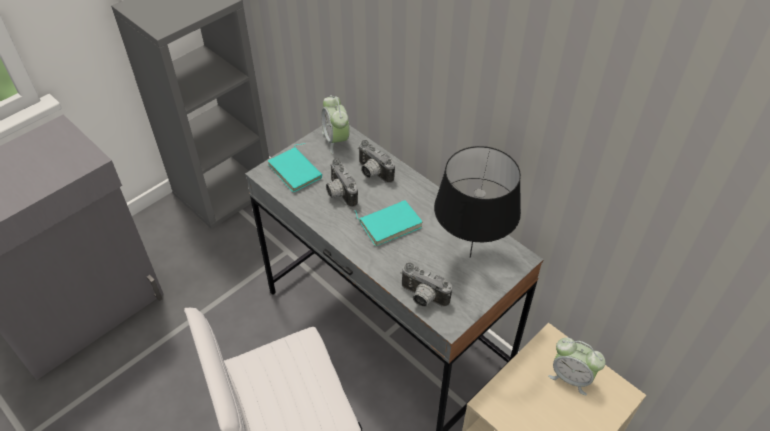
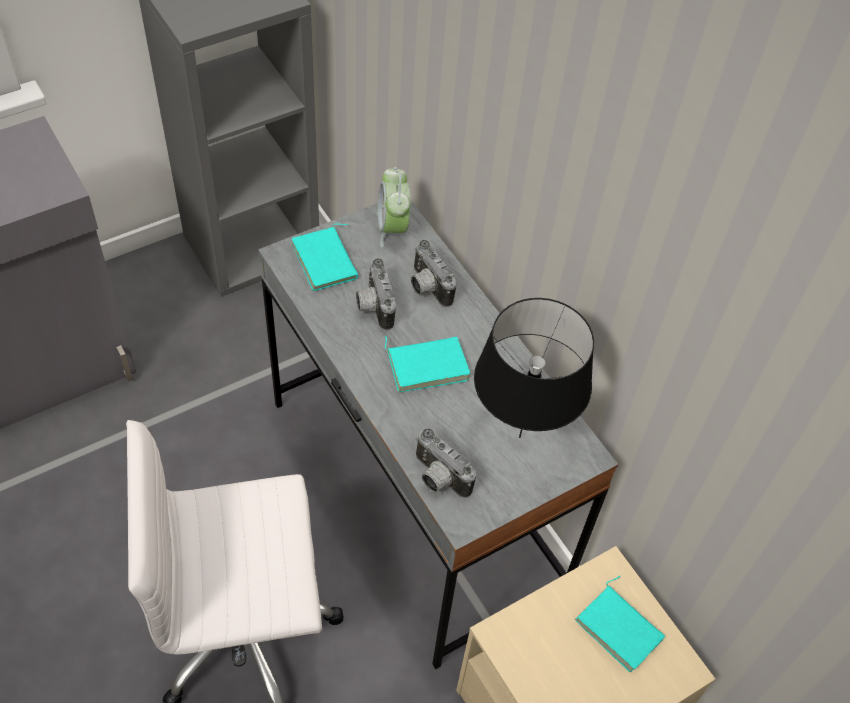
camera: 10 degrees right, 5 degrees up
(571, 377) = (620, 628): alarm clock -> turquoise book

